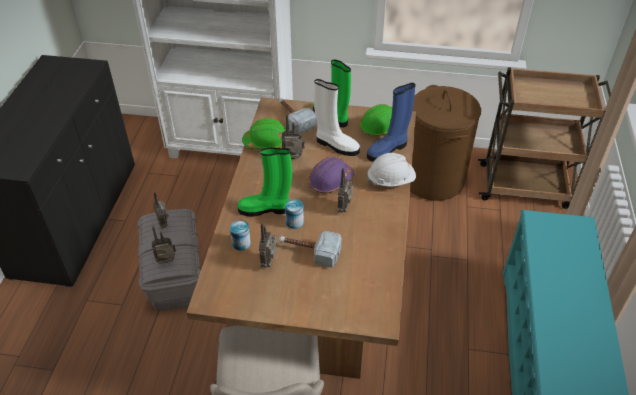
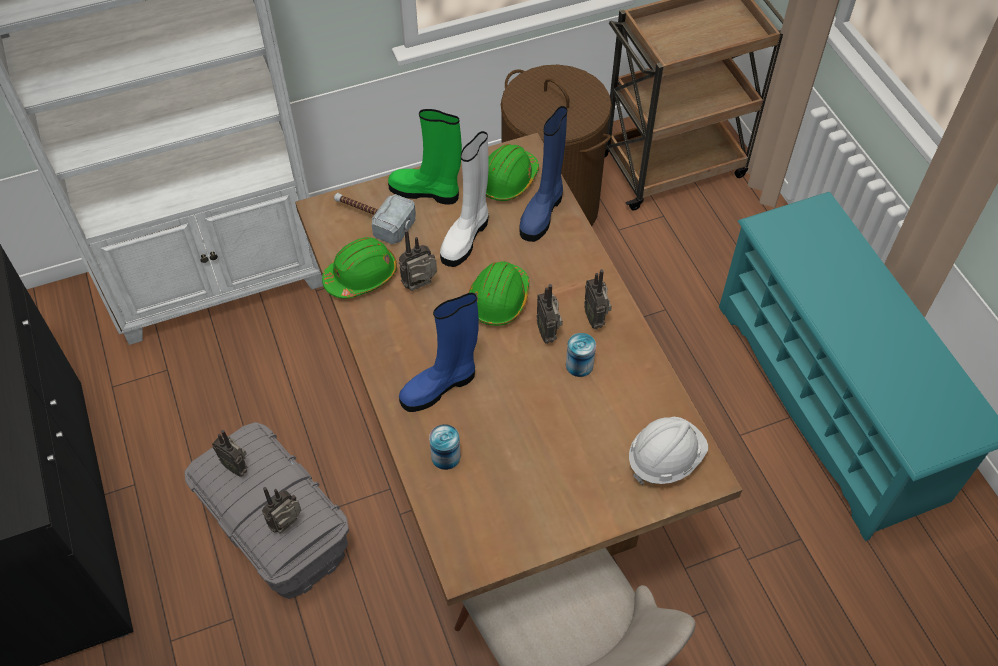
camera: 30 degrees left, 10 degrees up
(265, 209) = (440, 386): green boot -> blue boot
(270, 262) = (506, 465): radio -> radio (595, 318)
(294, 222) = (495, 387): can -> can (579, 365)
(309, 251) = (546, 421): hammer -> none
(330, 181) = (498, 300): purple hard hat -> green hard hat
(336, 145) = (466, 237): white boot -> white boot turned 120 degrees clockwise
(390, 180) = (579, 260): white hard hat -> white hard hat (665, 458)

